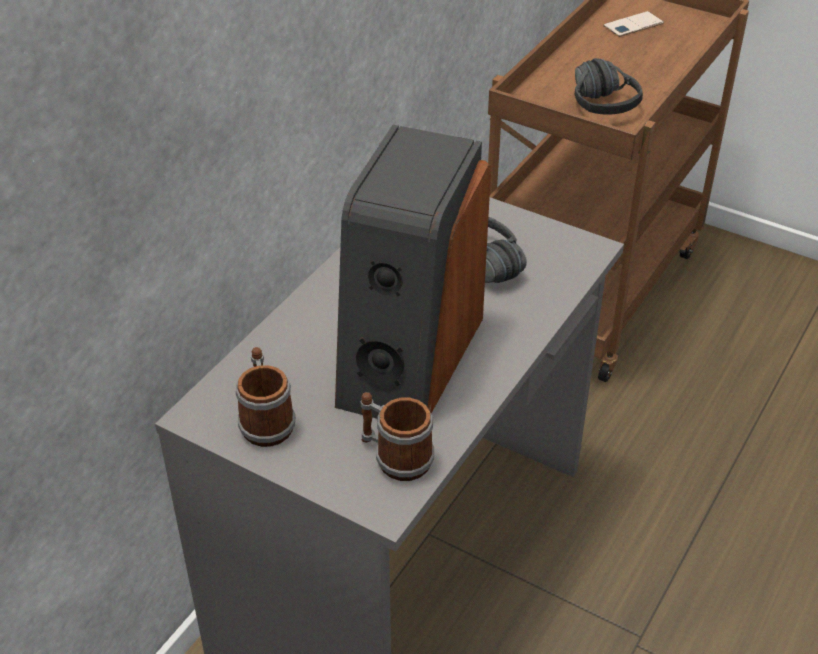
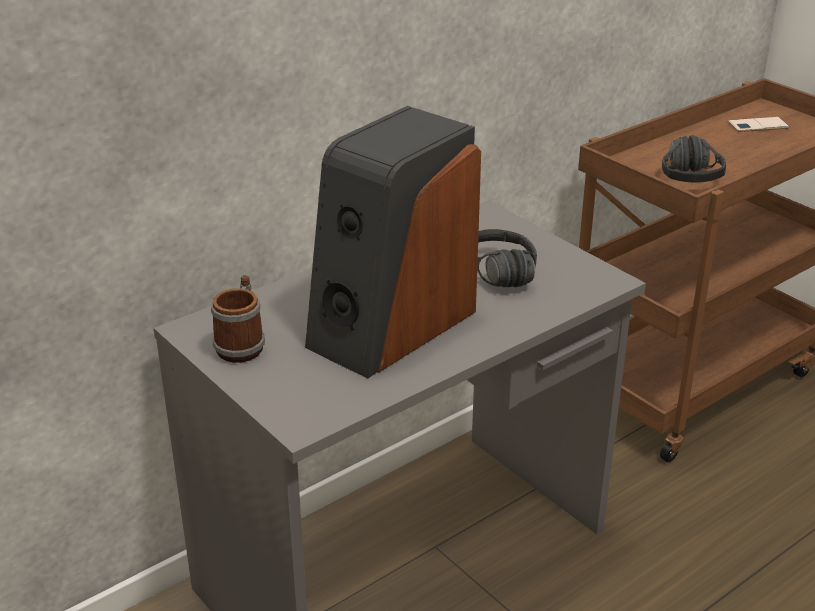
camera: 20 degrees right, 10 degrees down
(395, 457) = (332, 393): mug -> none

